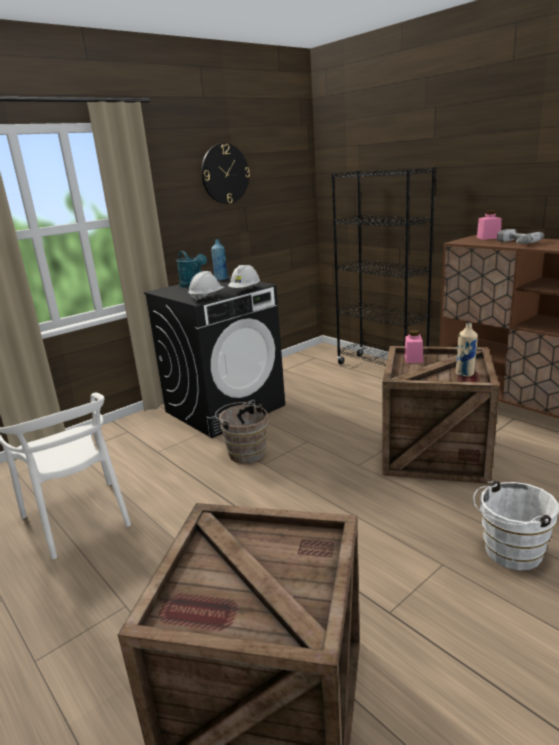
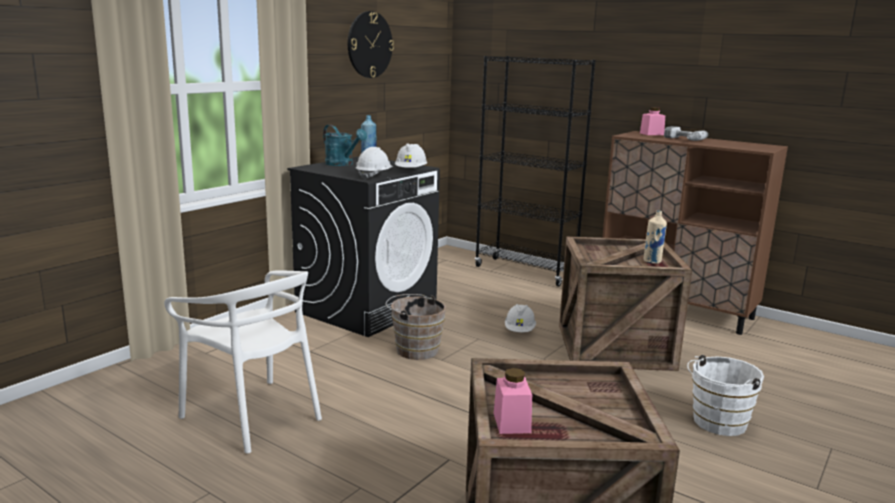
camera: 15 degrees left, 5 degrees down
(349, 433) = (519, 331): none -> white hard hat
(413, 359) = (595, 249): pink jar -> pink jar (511, 423)

